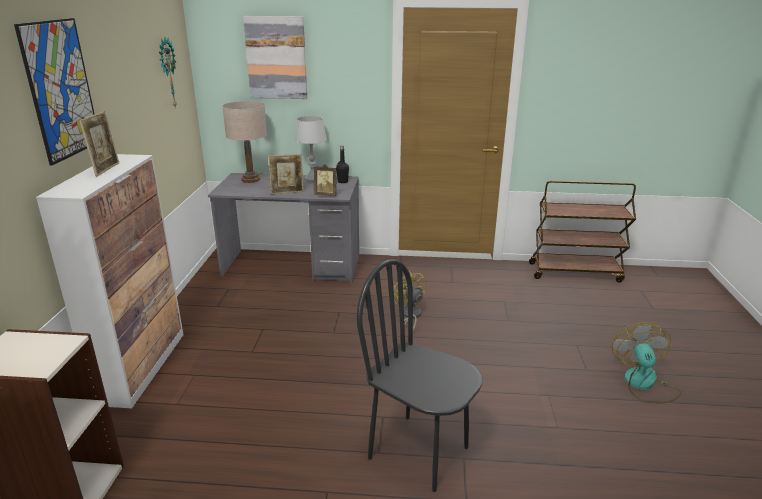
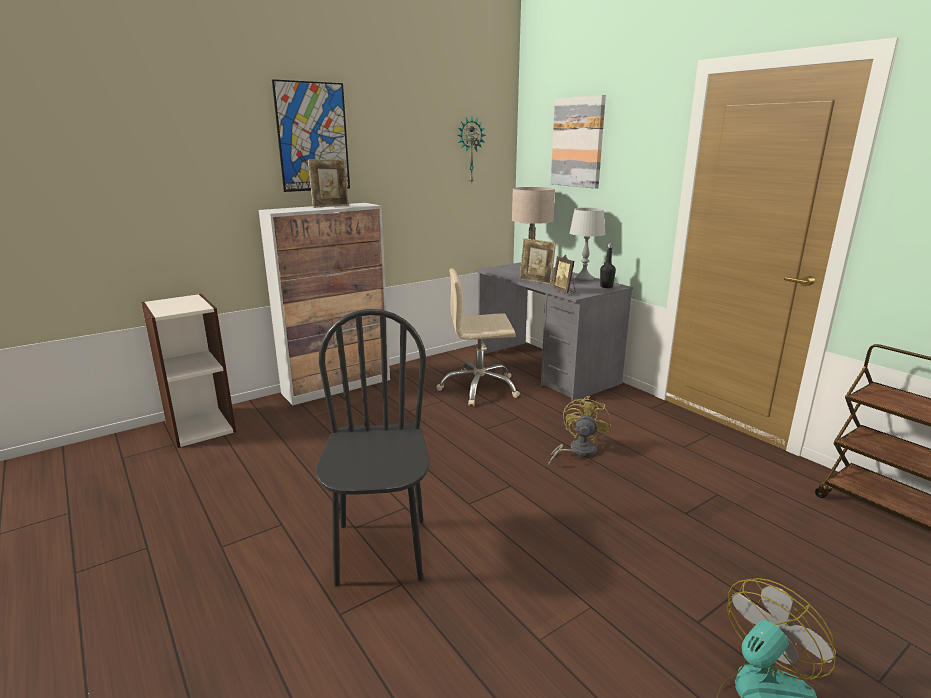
camera: 50 degrees right, 5 degrees down
(272, 304) = (479, 388): none -> beige office chair

